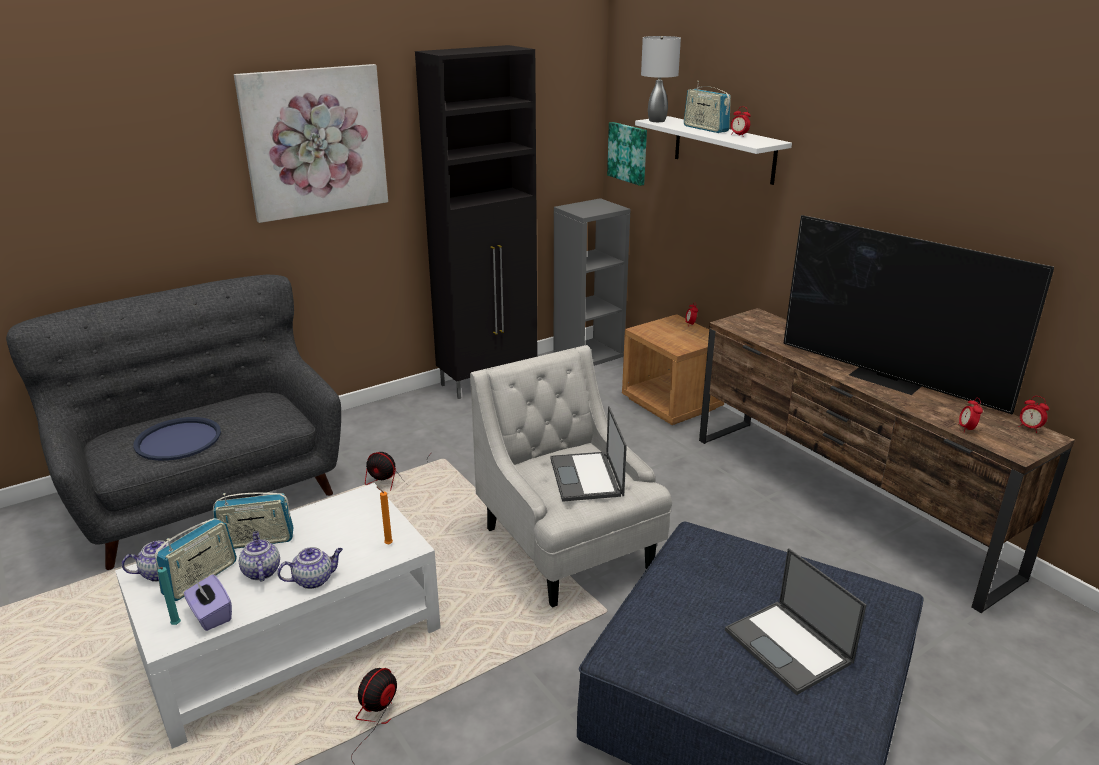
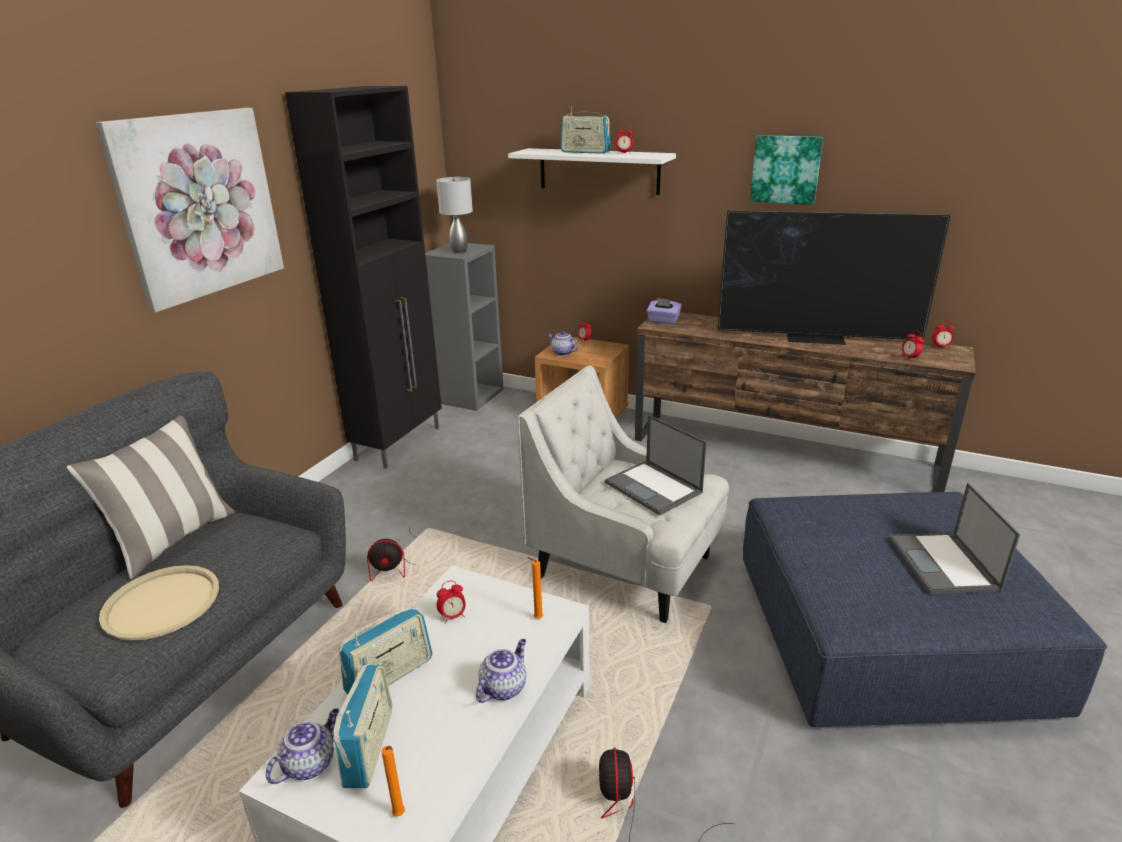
camera: 30 degrees left, 0 degrees up
(176, 625) = (400, 815): turquoise candle -> orange candle
(178, 440) = (162, 603): blue tray -> beige tray
(211, 615) = (430, 781): purple tissue box -> purple tissue box (663, 321)
(225, 400) = (173, 539): none -> pillow
(261, 571) = (433, 705): teapot -> teapot (562, 353)
(335, 519) = (453, 616): none -> alarm clock
(628, 153) = (481, 191): picture -> picture (786, 169)
(657, 121) = (529, 151): grey table lamp -> grey table lamp (459, 251)
(789, 647) = (944, 564): laptop -> laptop turned 60 degrees clockwise

